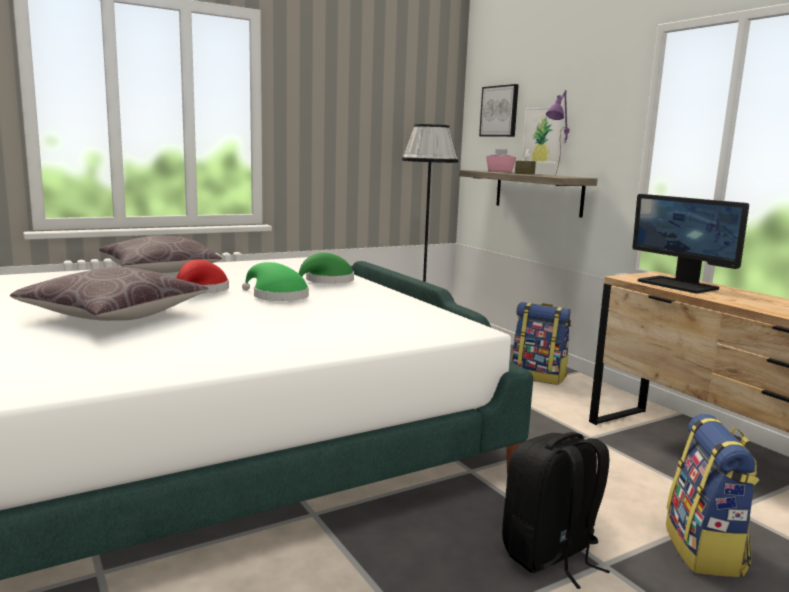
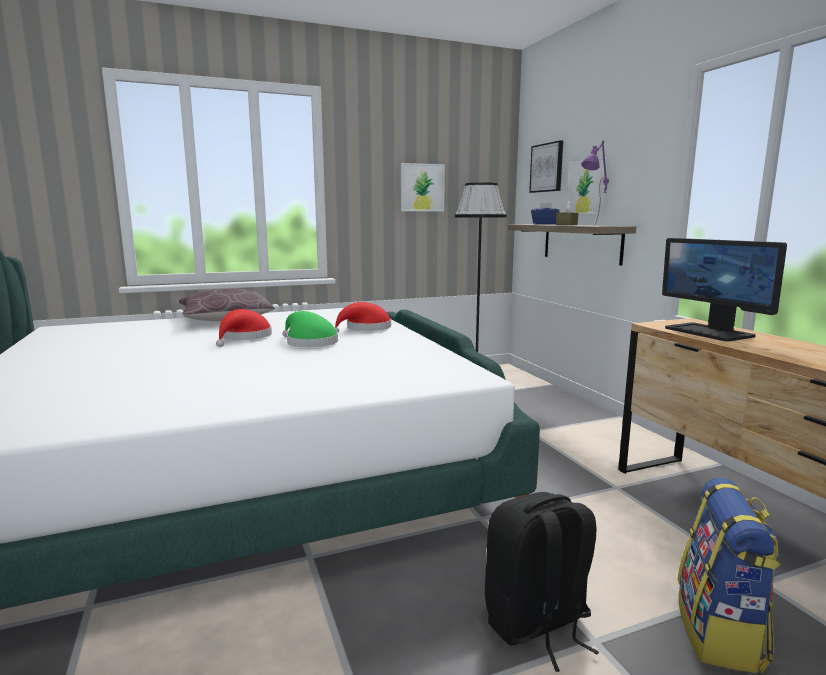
camera: 10 degrees right, 0 degrees up
(114, 315) = (151, 360): brown pillow -> none
(326, 281) = (365, 328): green hat -> red hat
(366, 126) = (422, 187): none -> picture
(499, 171) = (544, 224): pink tissue box -> blue tissue box
(539, 376) = (578, 420): backpack -> none

